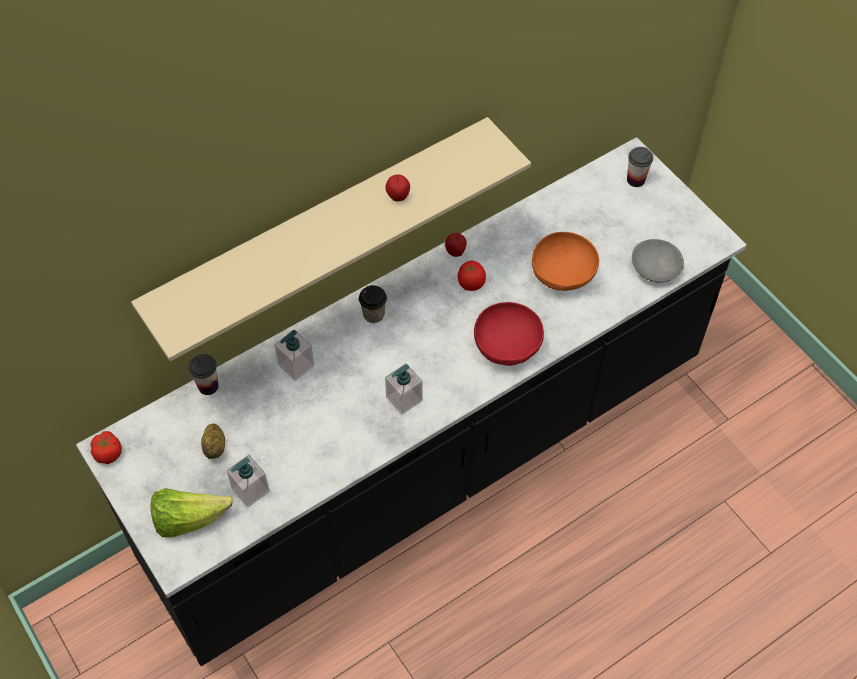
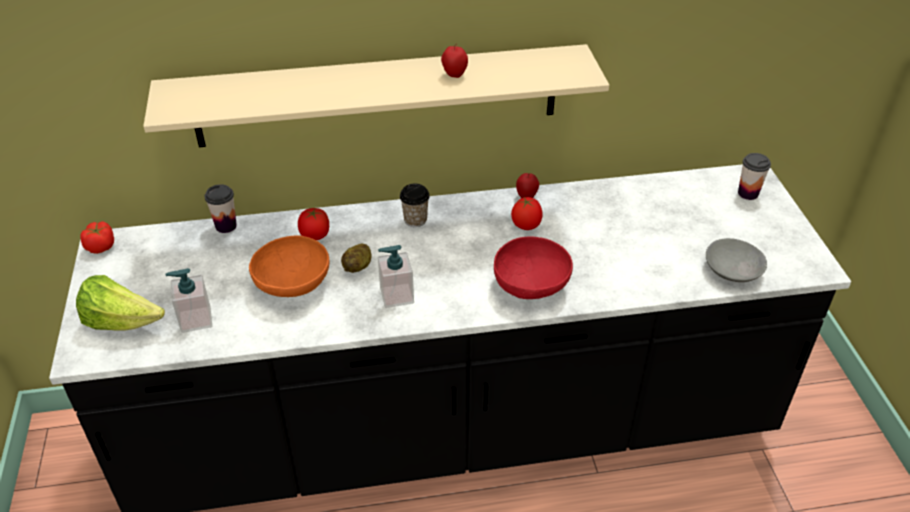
camera: 25 degrees right, 15 degrees down
(215, 446) = (194, 273): potato -> potato (358, 266)
(296, 365) = (315, 236): soap dispenser -> tomato
(563, 275) = (626, 246): orange bowl -> orange bowl (293, 285)

